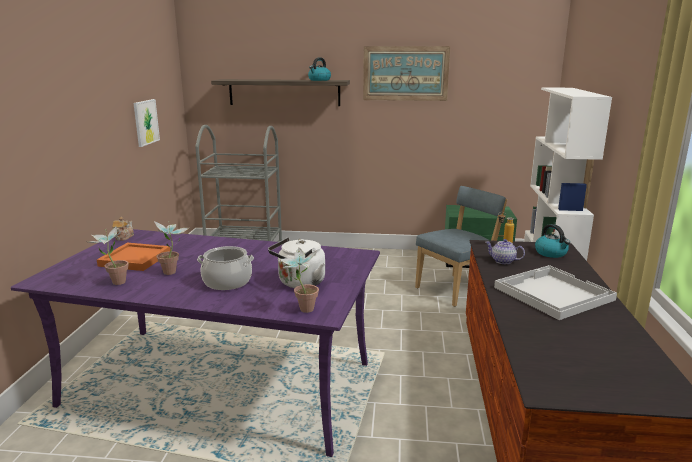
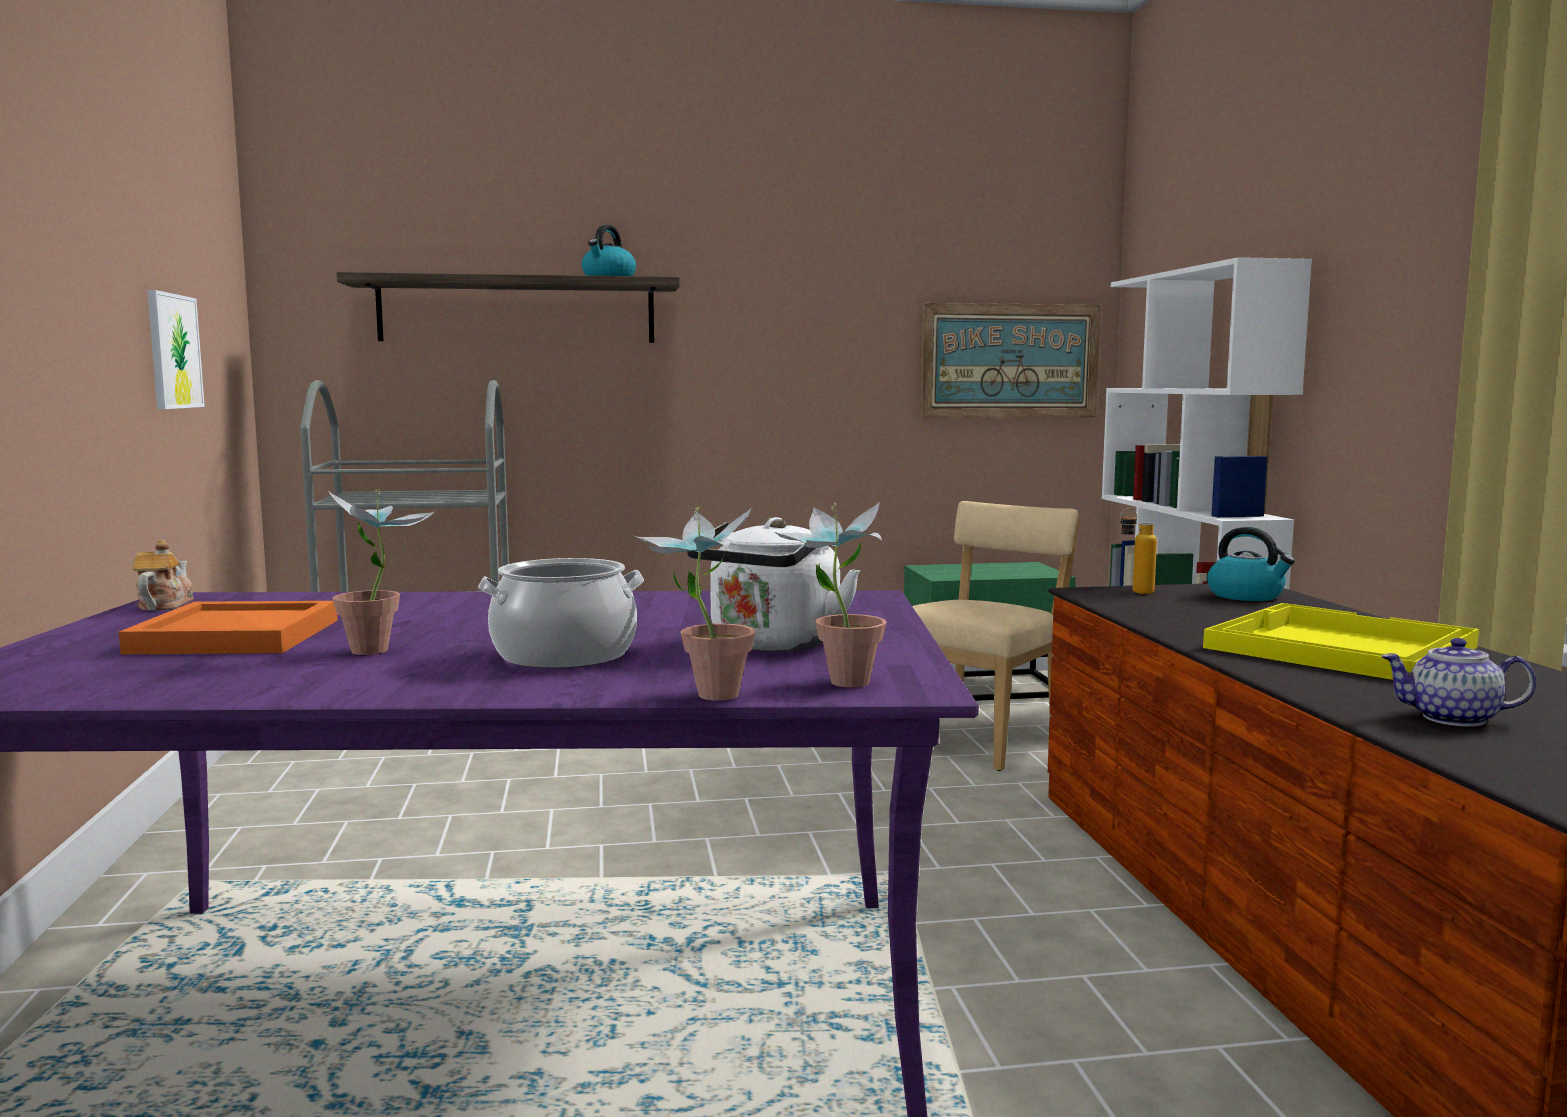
camera: 15 degrees left, 10 degrees down
(114, 282) = (204, 677): potted plant -> potted plant (702, 695)
(405, 73) = (802, 269): picture -> picture (1010, 361)
(456, 289) = (981, 739): blue chair -> beige chair
(503, 261) = (1164, 611): teapot -> teapot (1452, 718)
(552, 293) = (1337, 647): white tray -> yellow tray

